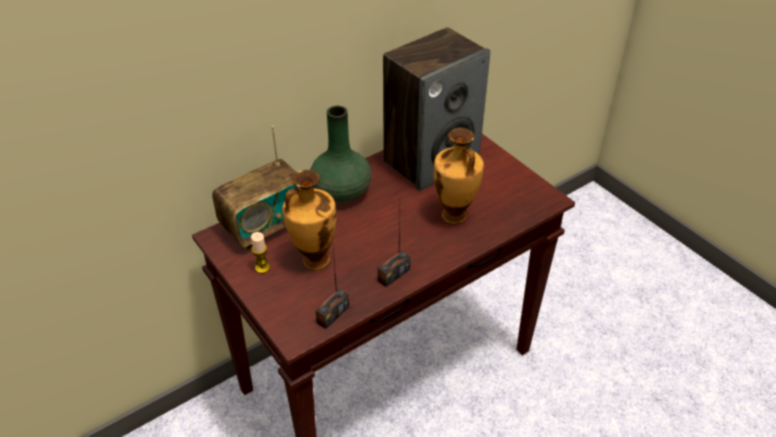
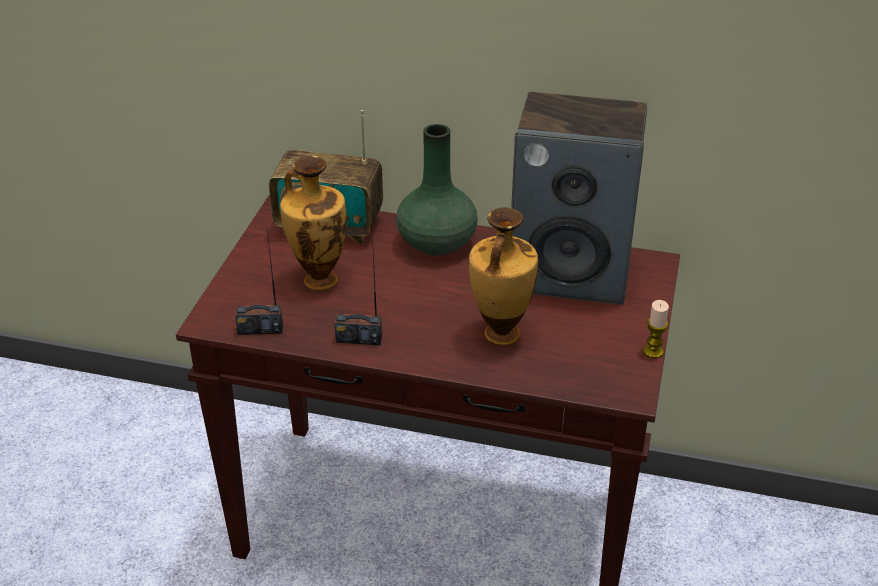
camera: 50 degrees right, 5 degrees down
(262, 268) = (272, 255): candle -> candle (653, 351)

